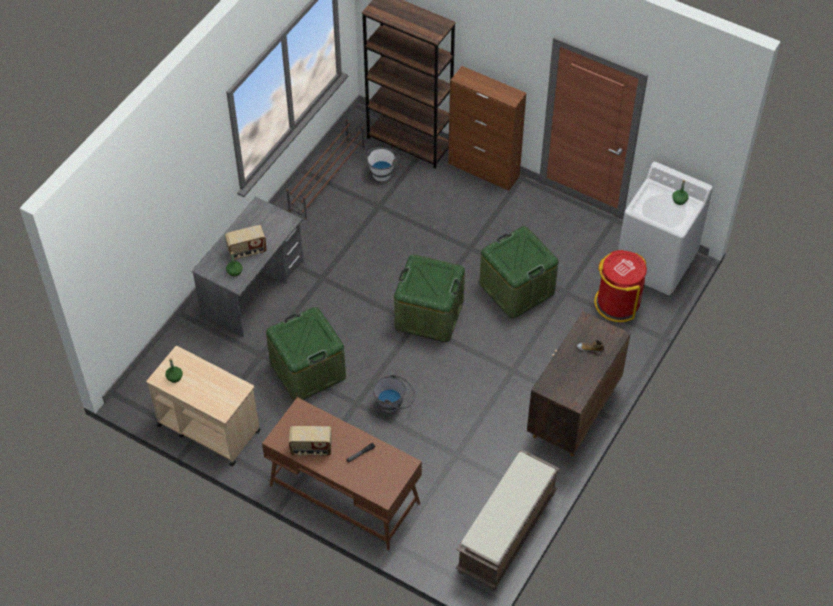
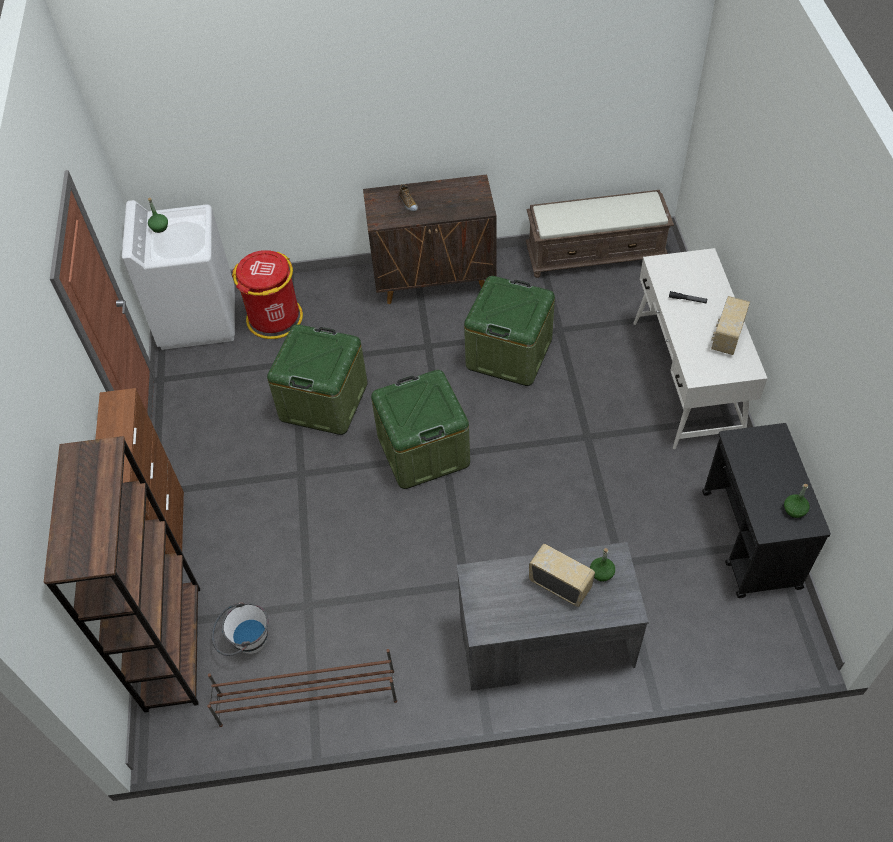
camera: 125 degrees left, 0 degrees up
(208, 428) = (750, 540): beige cart -> black cart
(308, 370) = (593, 505): green storage box -> green storage box (509, 353)
(311, 449) = (726, 337): radio -> radio turned 120 degrees counterclockwise
(344, 494) = (686, 379): brown desk -> white desk
(394, 404) = (556, 406): grey bucket -> none

